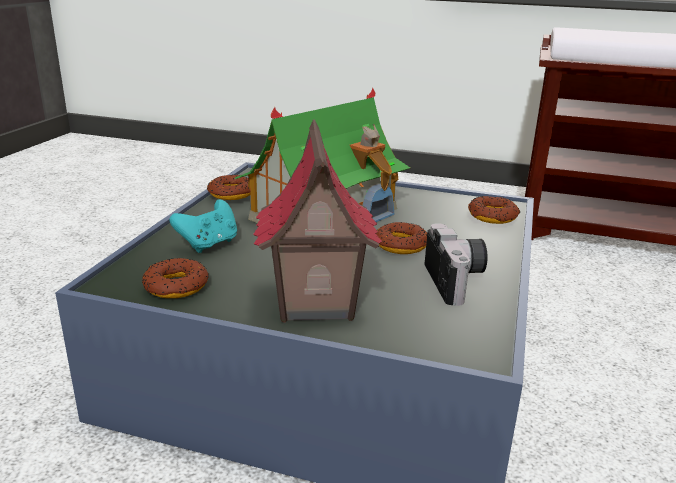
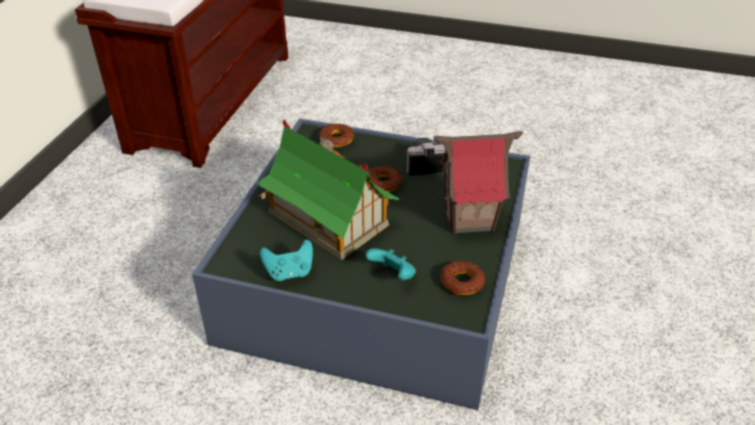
camera: 90 degrees left, 15 degrees up
(231, 193) = (289, 272): donut -> turquoise game controller

